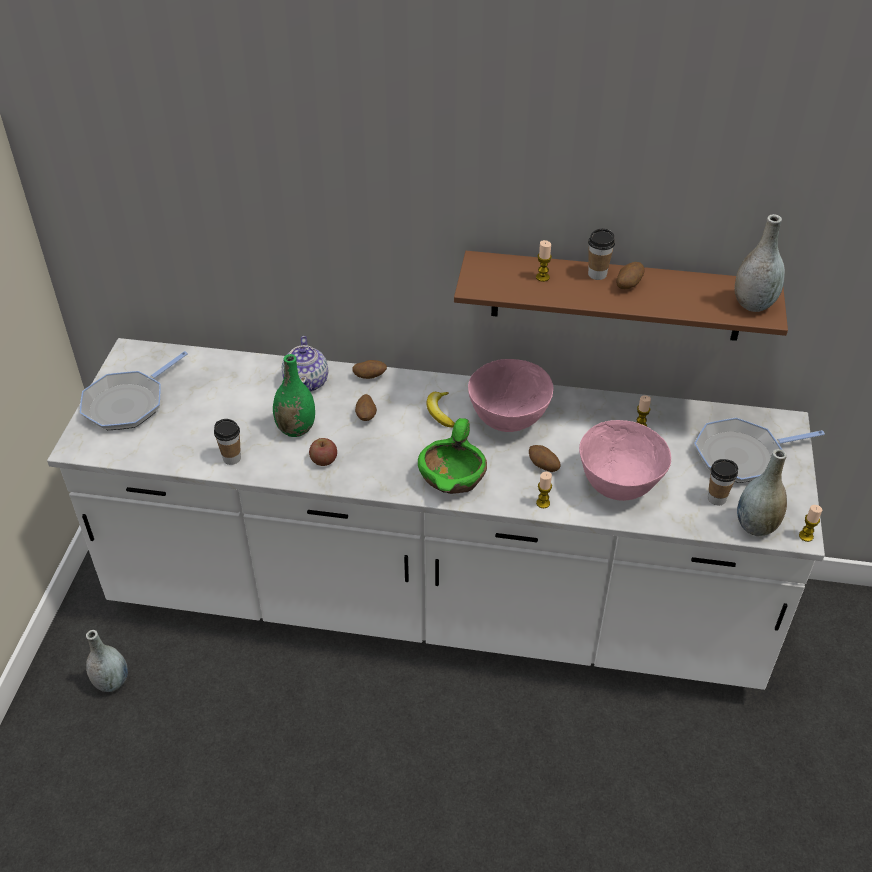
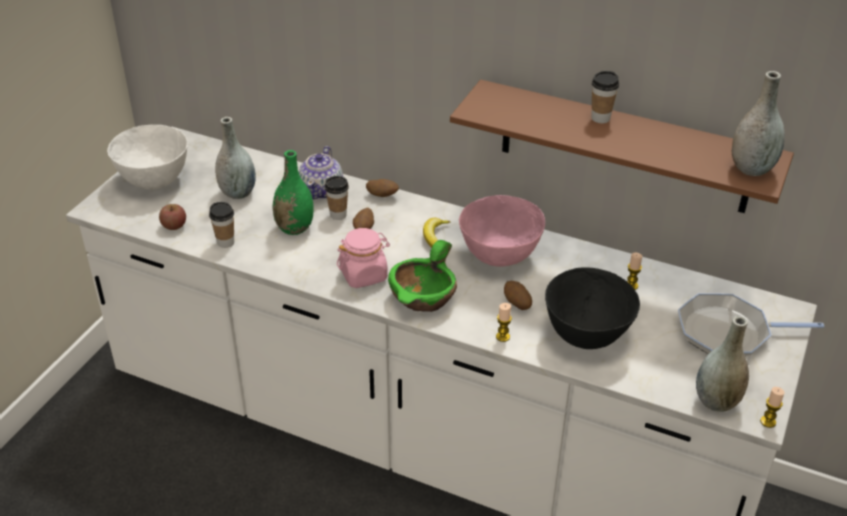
camera: 15 degrees right, 5 degrees down
(112, 682) = (99, 445): grey vase -> grey vase (238, 193)
(128, 403) = (155, 181): frying pan -> white bowl
(324, 460) = (308, 259): apple -> apple (174, 226)
(385, 466) = (364, 275): none -> pink jar
(542, 277) = (544, 112): candle -> none
(618, 486) = (585, 336): pink bowl -> black bowl
(628, 285) = (627, 132): potato -> none
(716, 498) = (684, 367): cup -> cup (338, 215)

